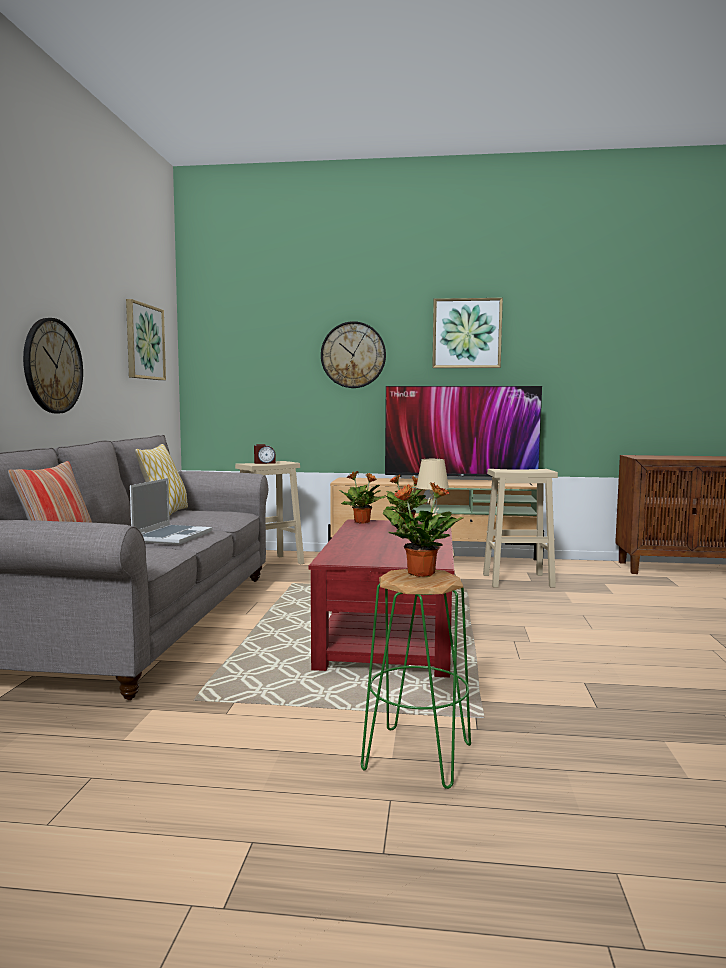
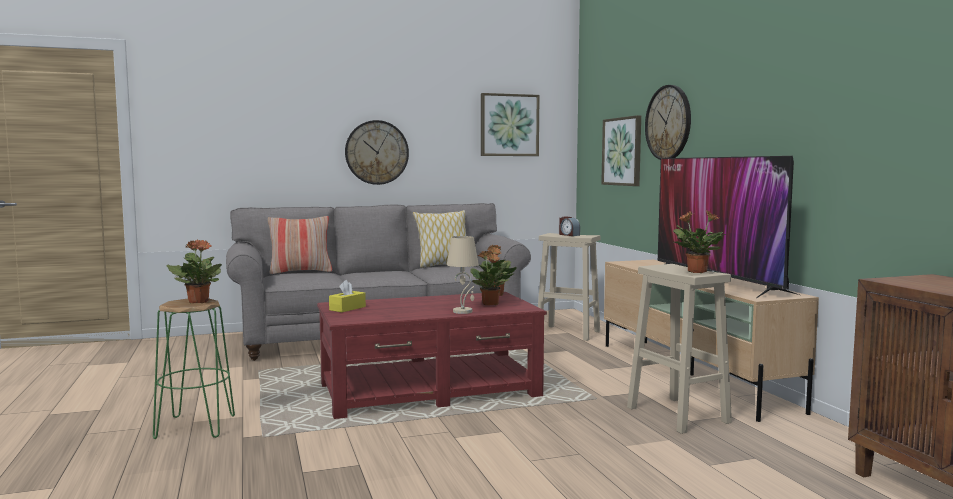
camera: 65 degrees right, 0 degrees up
(172, 536) = (377, 276): laptop -> none
(366, 558) = (347, 308): none -> yellow tissue box
(466, 333) = (757, 85): picture -> picture (622, 151)
(532, 470) = (696, 271): none -> potted plant

